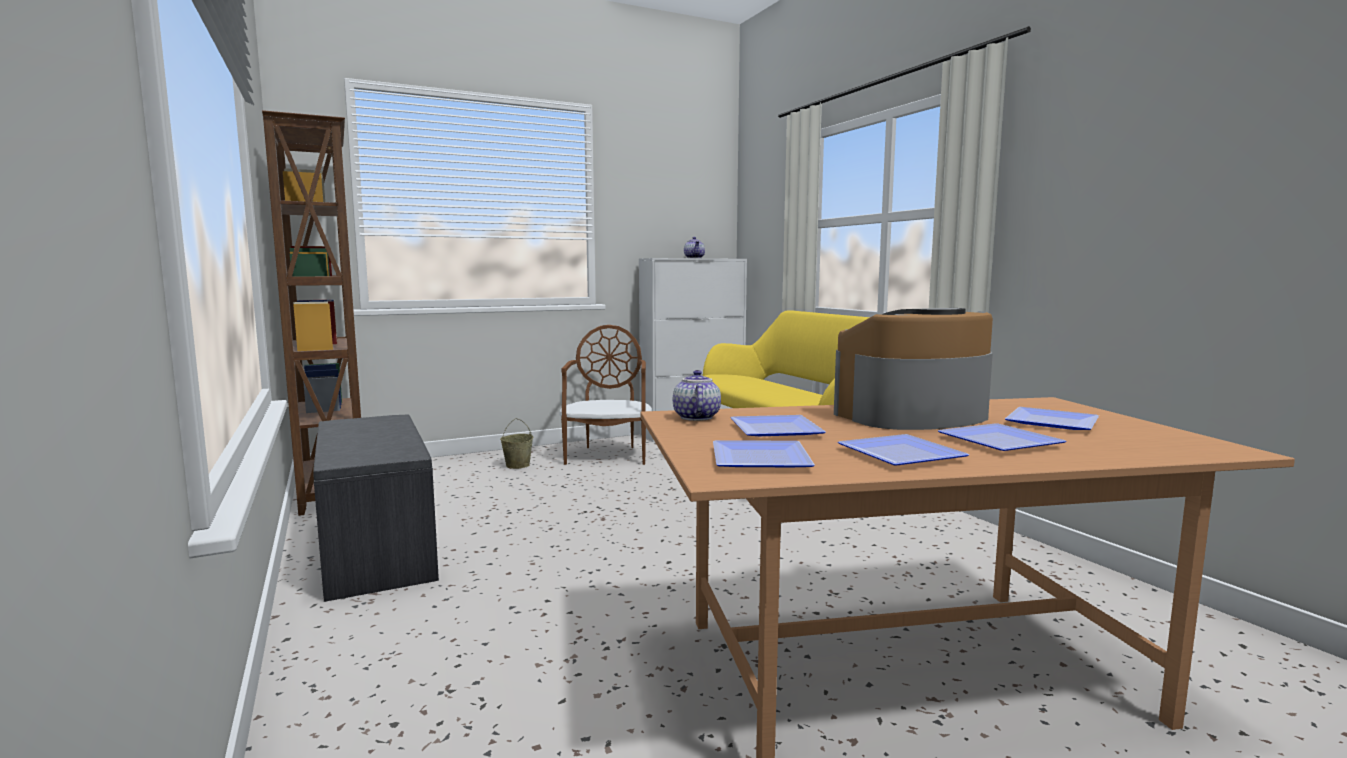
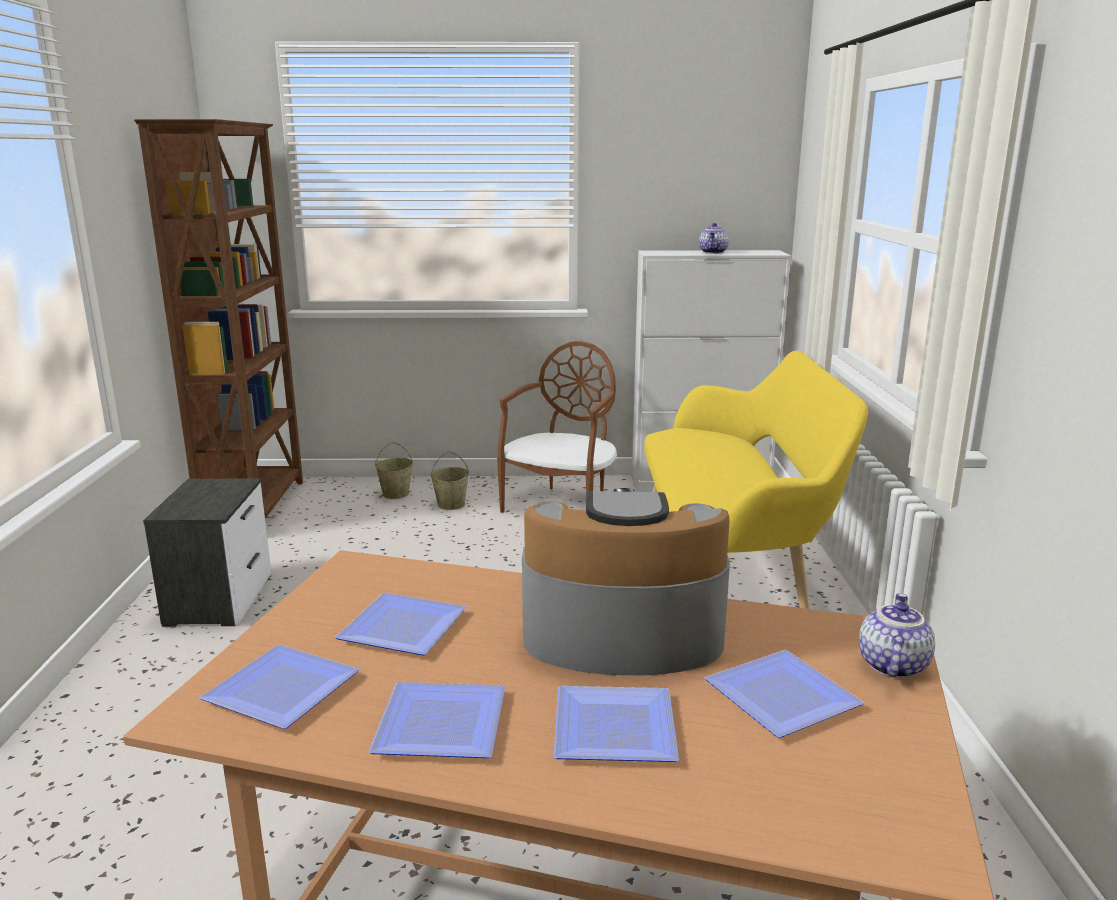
camera: 25 degrees right, 10 degrees up
(374, 548) = (220, 598): grey bench -> nightstand
(460, 465) = (396, 494): none -> beige bucket
(695, 417) = (368, 577): teapot -> teapot (890, 664)

